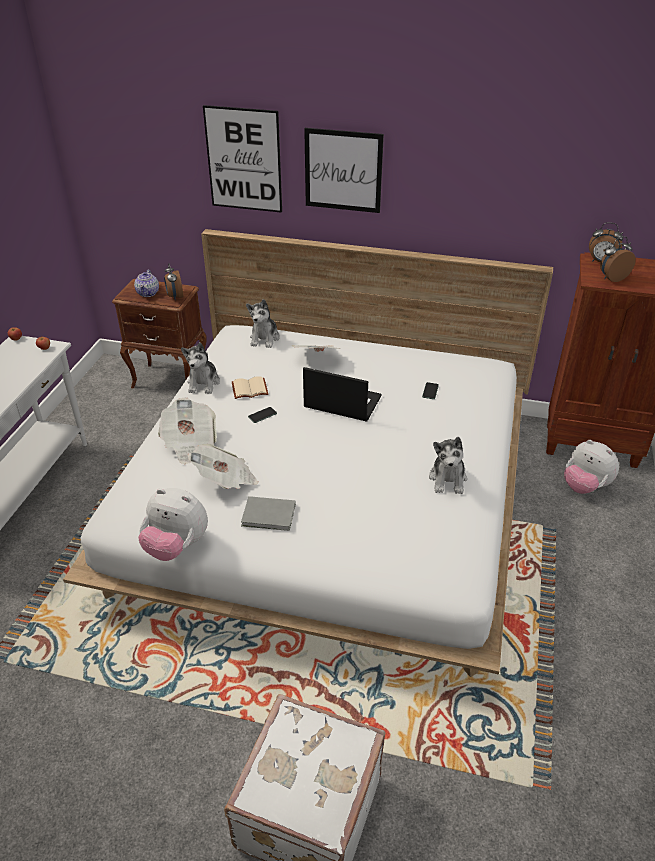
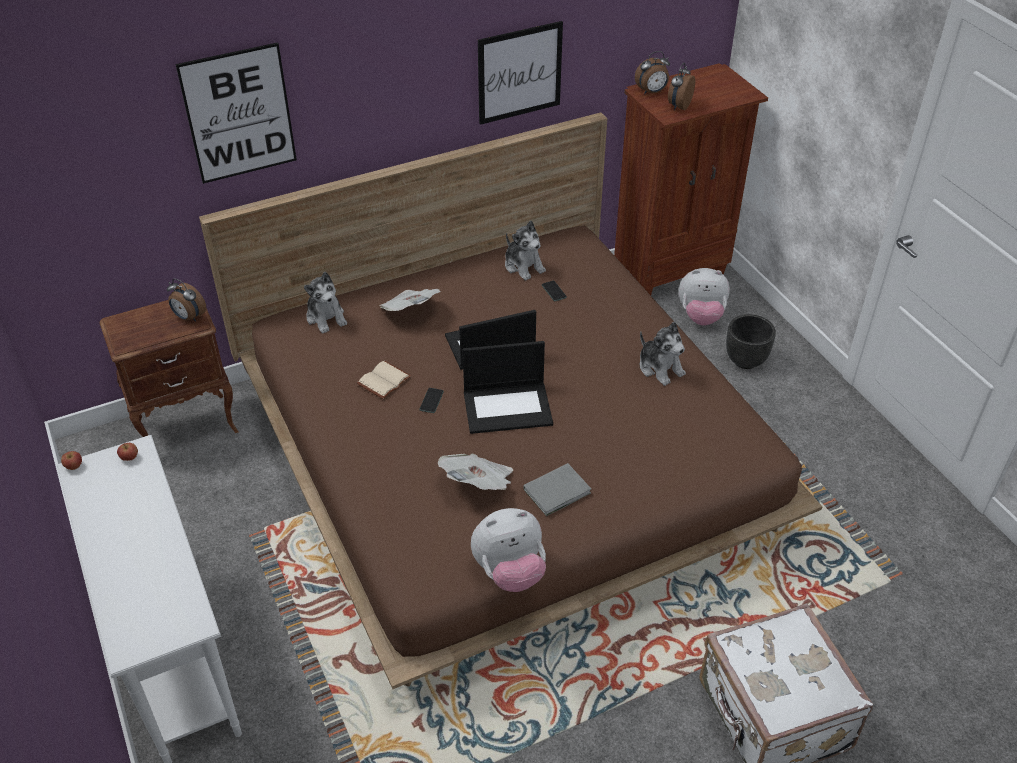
camera: 40 degrees left, 5 degrees up
(148, 293) = (149, 328): teapot -> none
(190, 443) = (397, 470): newspaper -> none
(203, 383) = (324, 401): plush toy -> plush toy (523, 266)
(305, 445) = (508, 407): none -> laptop
(327, 502) = (509, 459): white bed -> brown bed
(343, 170) = (365, 86): picture -> picture (519, 72)
(588, 537) = (745, 361): none -> black planter

